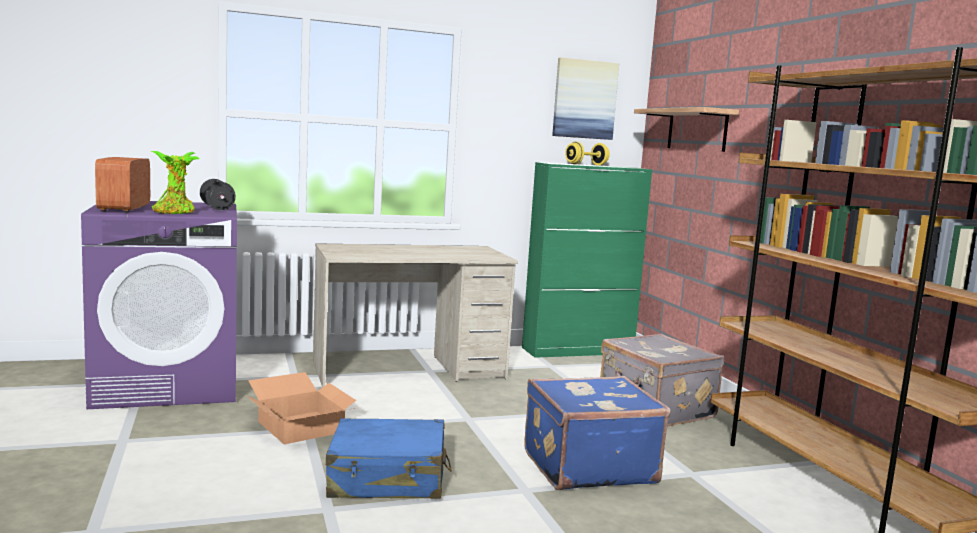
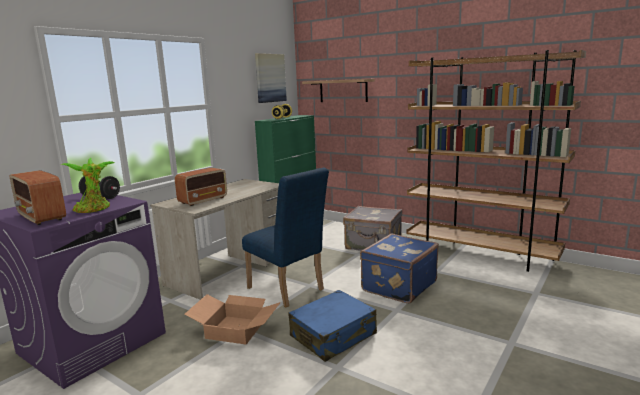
camera: 35 degrees left, 5 degrees up
(374, 252) = (203, 200): none -> radio
(431, 414) = (288, 290): none -> blue chair

